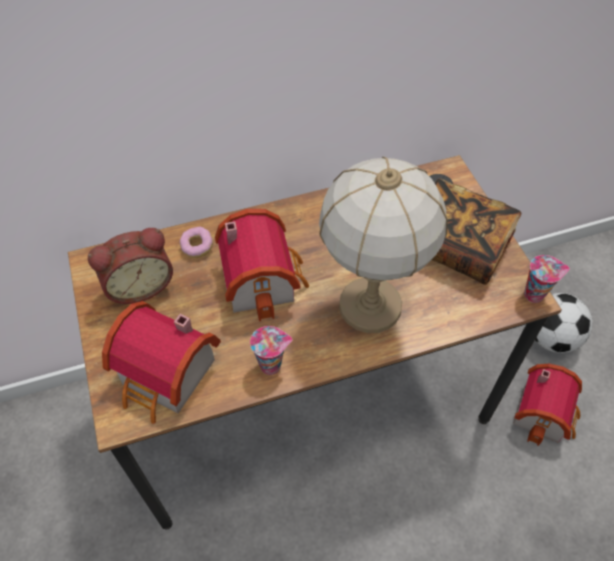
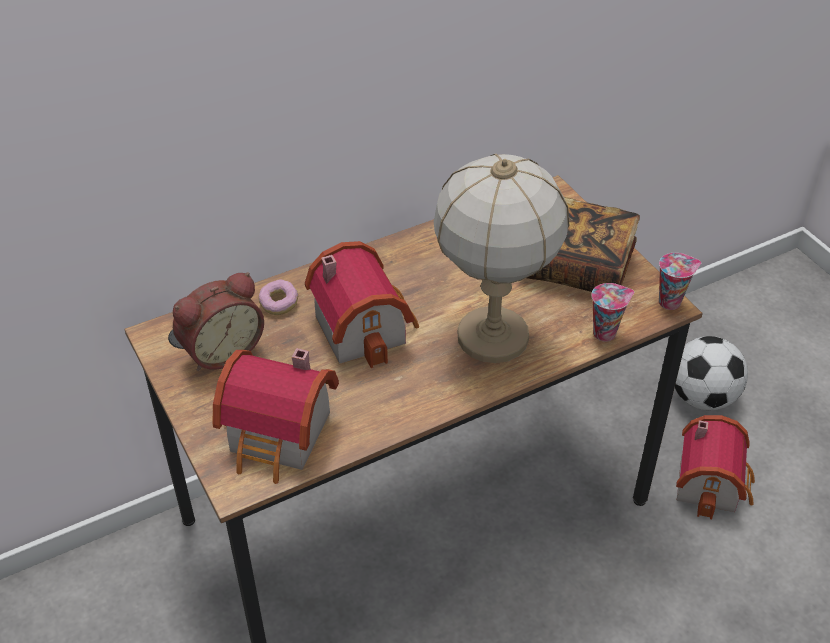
camera: 10 degrees left, 10 degrees down
(272, 364) = (396, 408): cup -> cup (605, 332)

